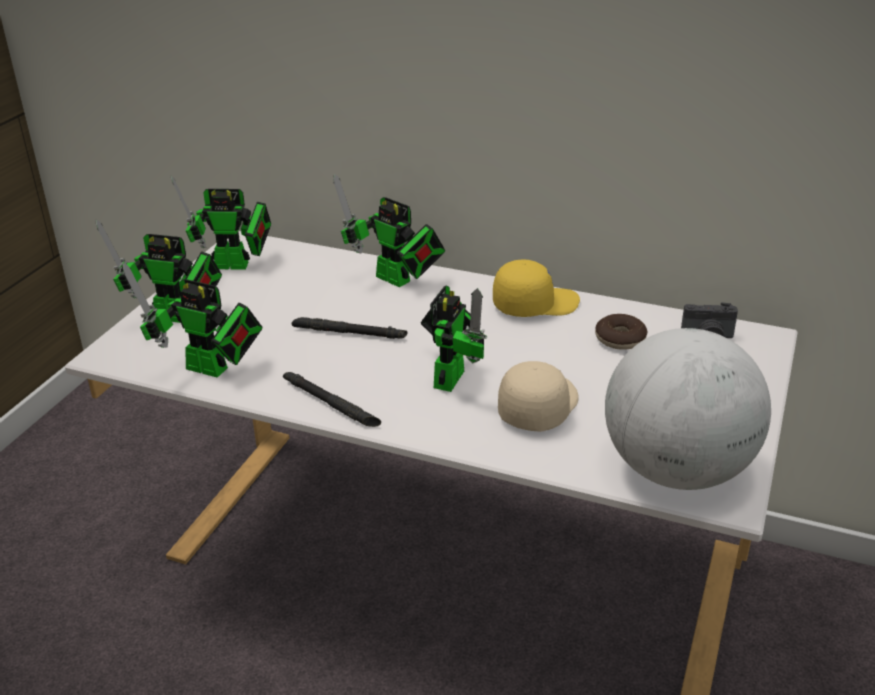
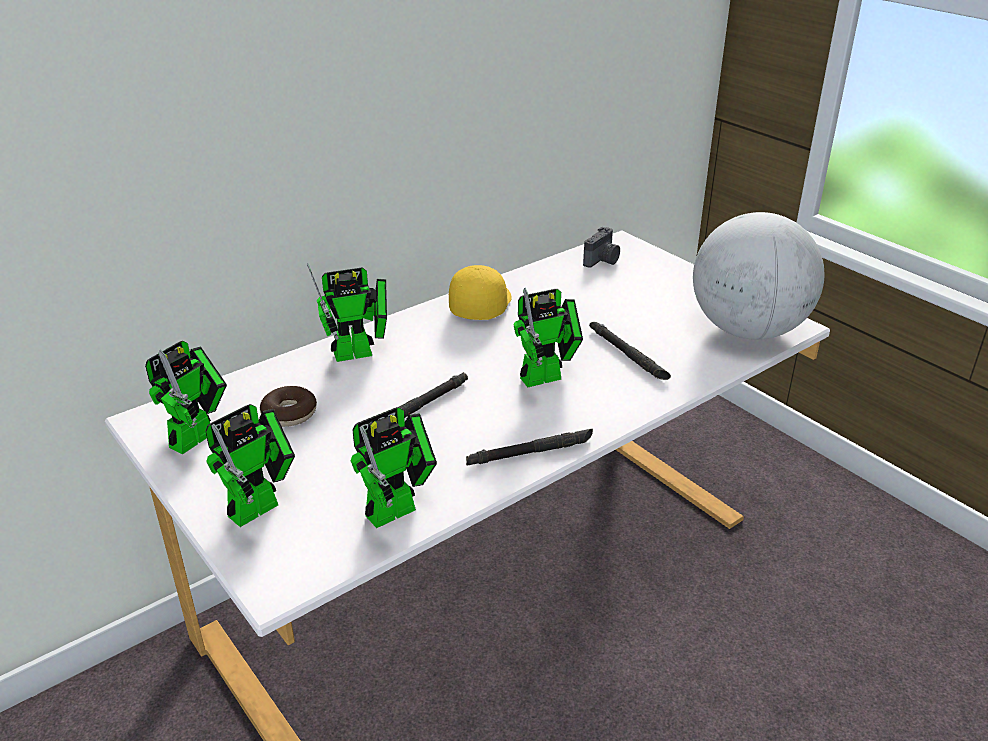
camera: 60 degrees left, 0 degrees up
(451, 375) = (547, 377): toy robot -> toy robot turned 105 degrees clockwise
(537, 407) = (627, 354): beige cap -> black flashlight
(620, 339) = (569, 290): donut -> donut (289, 414)

